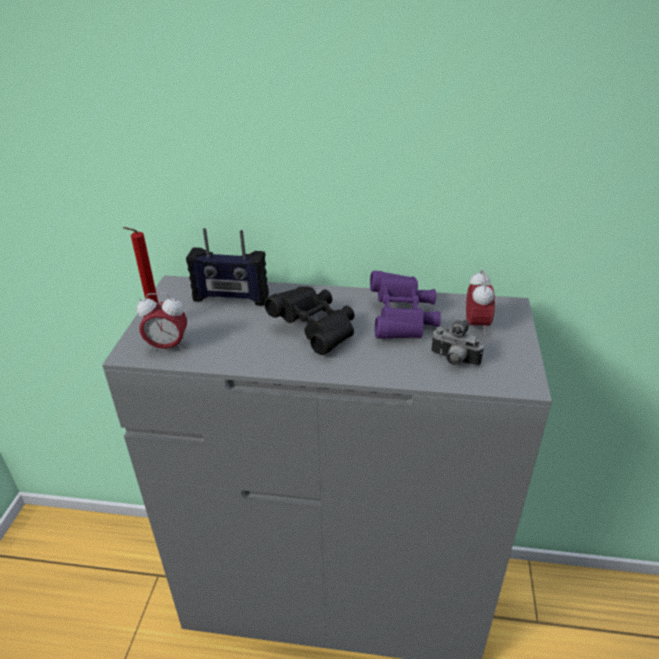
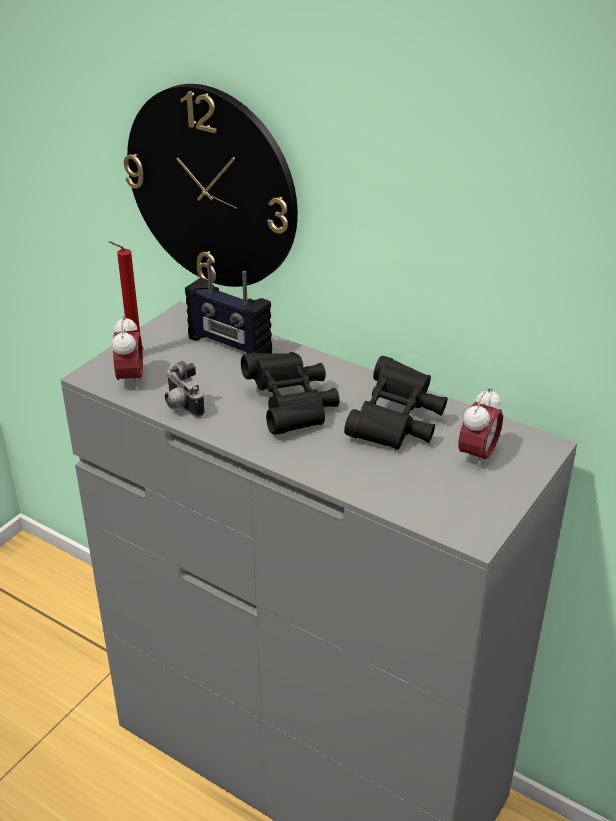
camera: 25 degrees right, 0 degrees up
(167, 347) = (130, 380): alarm clock -> alarm clock turned 120 degrees counterclockwise
(183, 170) = (212, 187): none -> wall clock
(402, 320) = (396, 423): purple binoculars -> black binoculars
(453, 361) = (414, 486): camera -> camera (181, 406)

